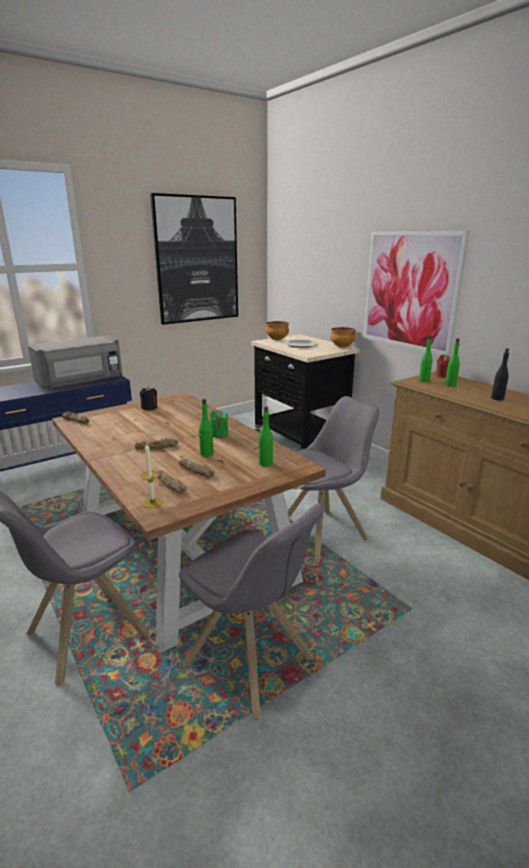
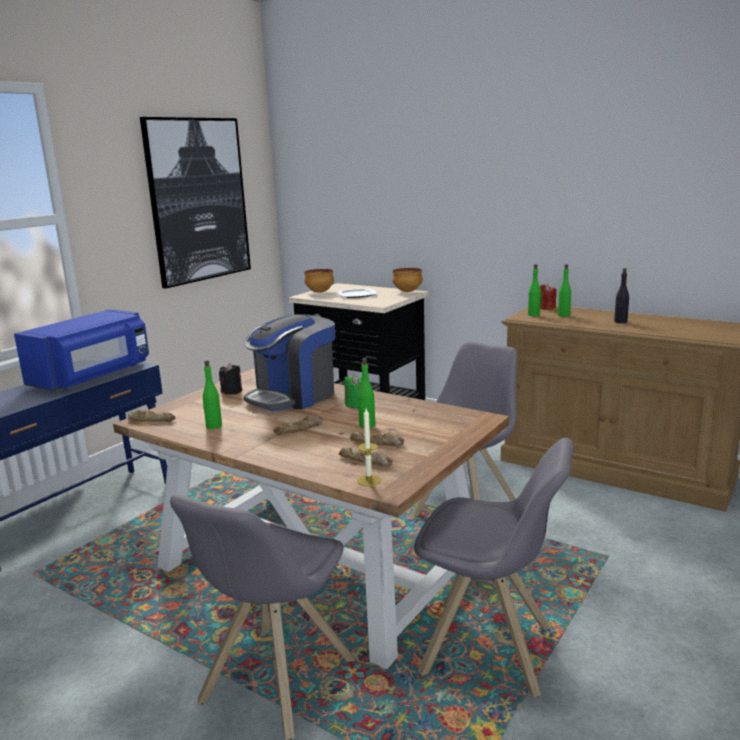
camera: 20 degrees left, 5 degrees down
(81, 382) = (93, 376): grey microwave -> blue microwave
(184, 419) = (293, 396): none -> coffee machine
(265, 463) = (443, 422): green bottle -> green bottle (213, 426)
(410, 291) = (488, 218): picture -> none

